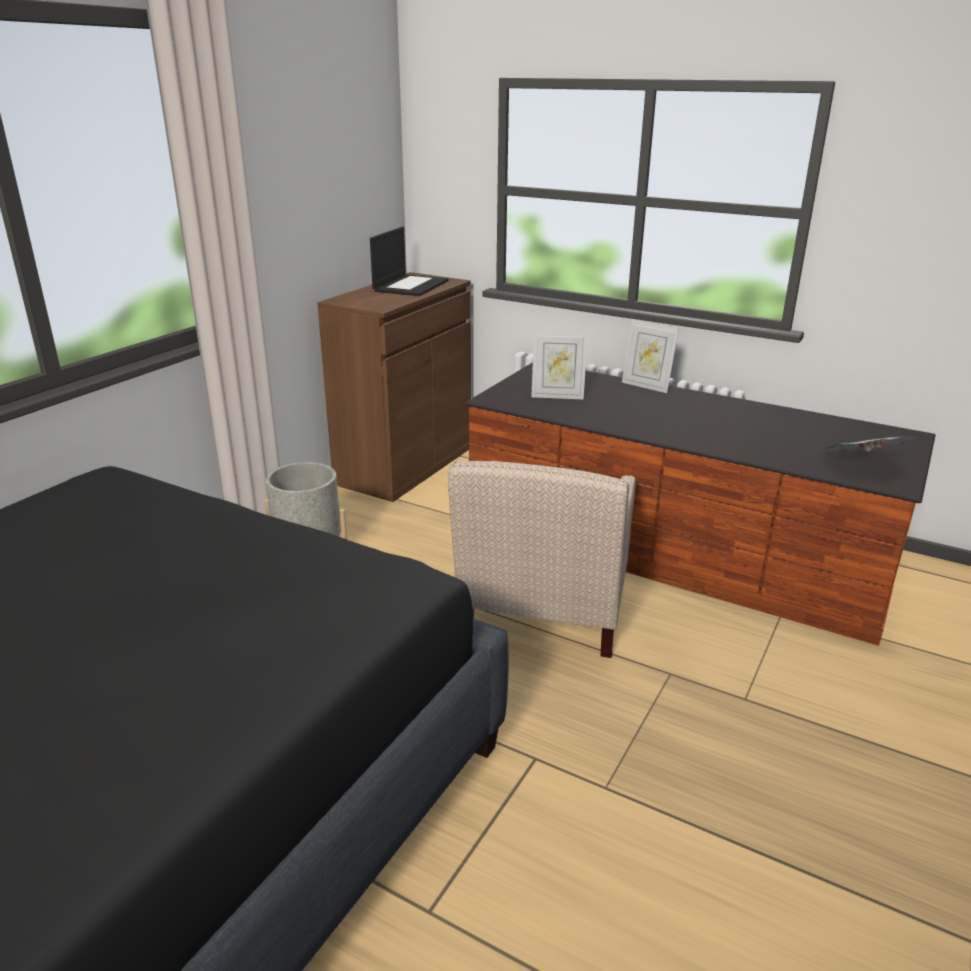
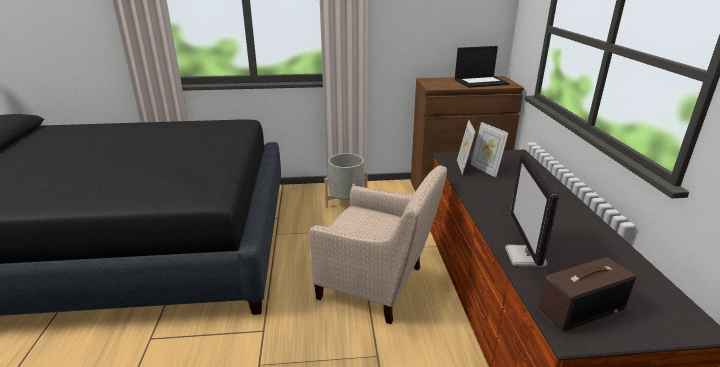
camera: 55 degrees right, 0 degrees up
(541, 617) = (377, 286): beige armchair -> beige armchair turned 135 degrees counterclockwise
(646, 386) = (557, 189): picture frame -> picture frame (463, 167)
(762, 451) = (525, 257): none -> monitor
(861, 464) = (581, 309): newspaper -> radio

